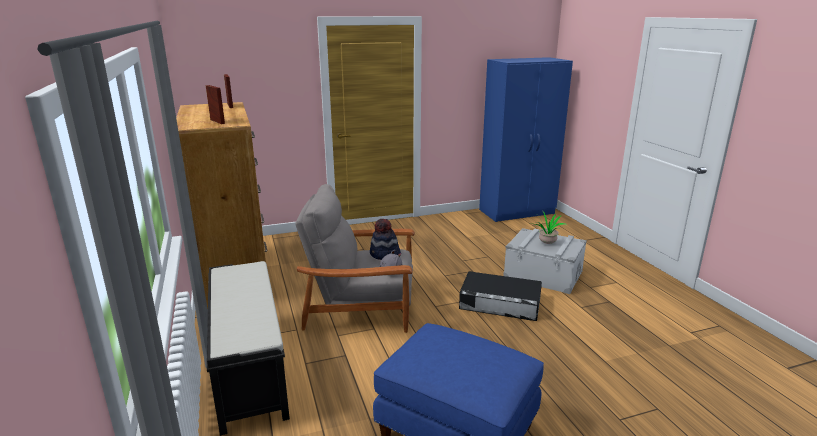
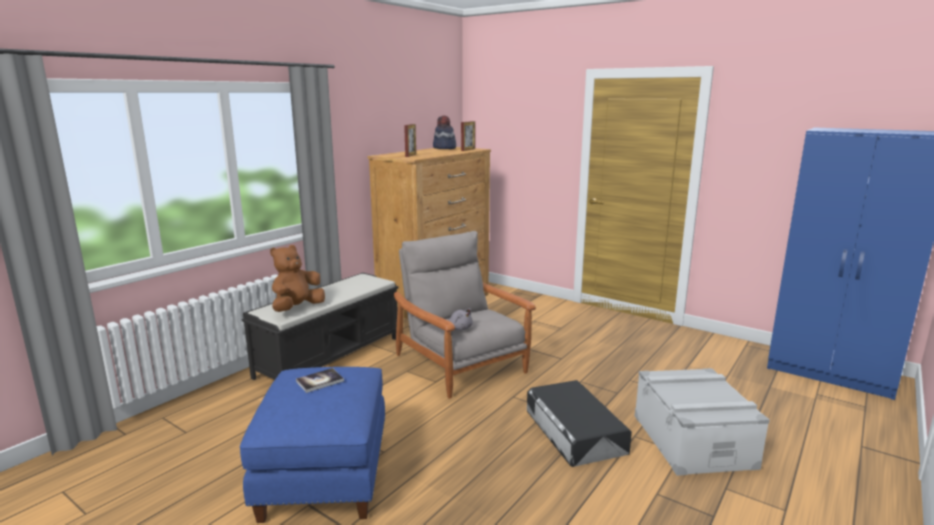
camera: 55 degrees right, 5 degrees down
(253, 324) = (297, 308): none -> brown plush toy
(384, 255) = (485, 317): hat -> hat (444, 148)
(448, 350) = (320, 381): none -> book
(546, 243) = (698, 393): potted plant -> none

